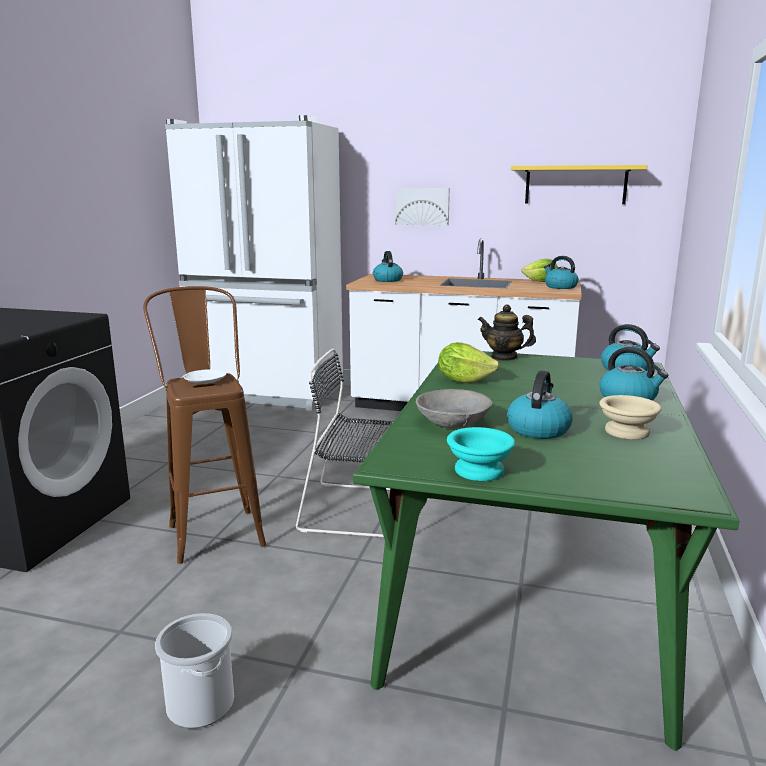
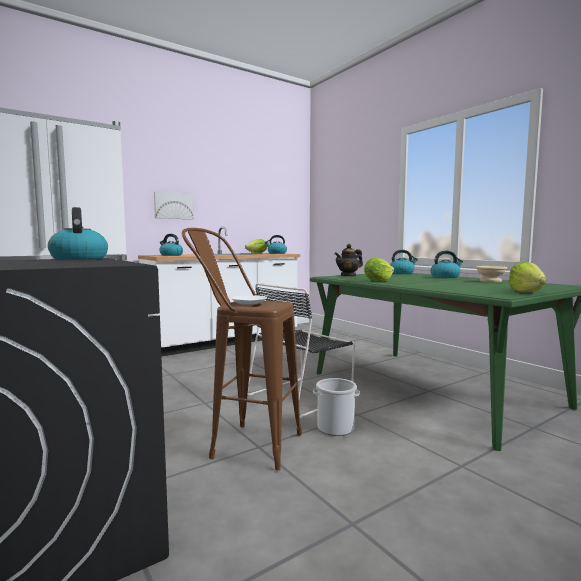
camera: 50 degrees left, 10 degrees down
(200, 704) = (482, 511): bucket -> bucket (335, 428)
(453, 422) = (446, 287): grey bowl -> none
(481, 471) = (526, 292): turquoise bowl -> lettuce
(538, 429) = (473, 284): kettle -> kettle (79, 259)
(575, 185) = (262, 197): yellow shelf -> none

